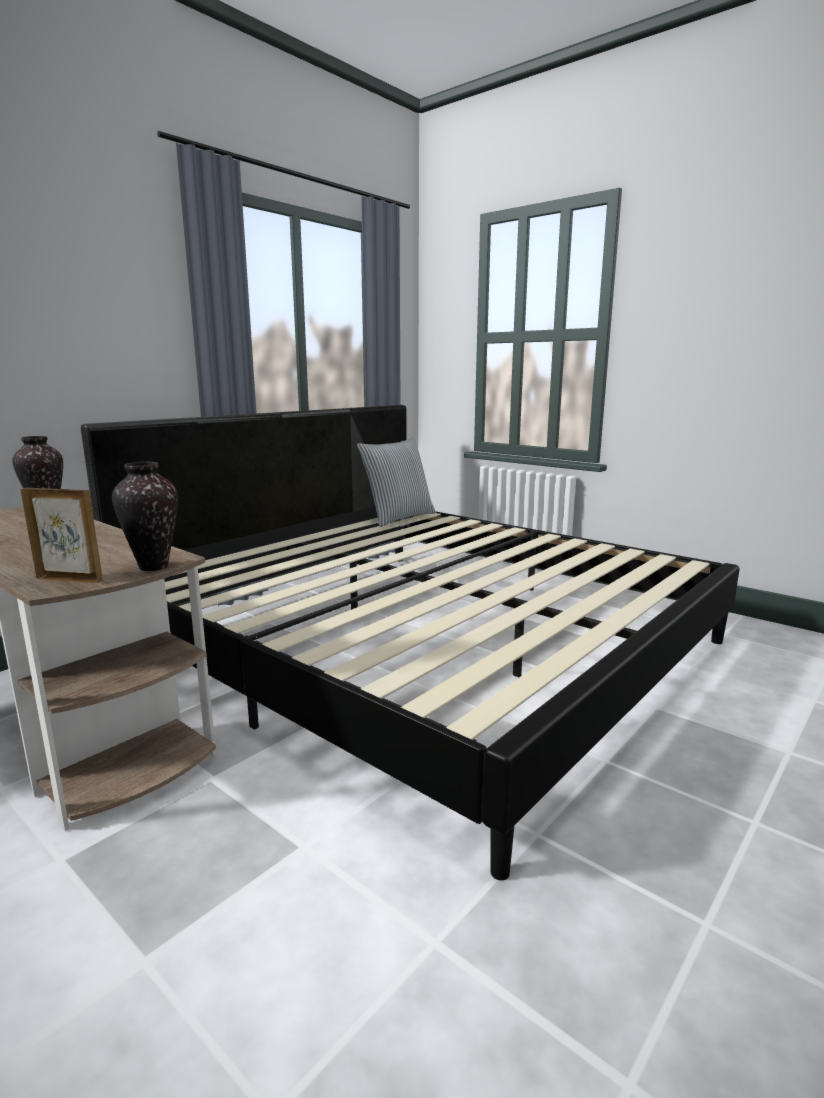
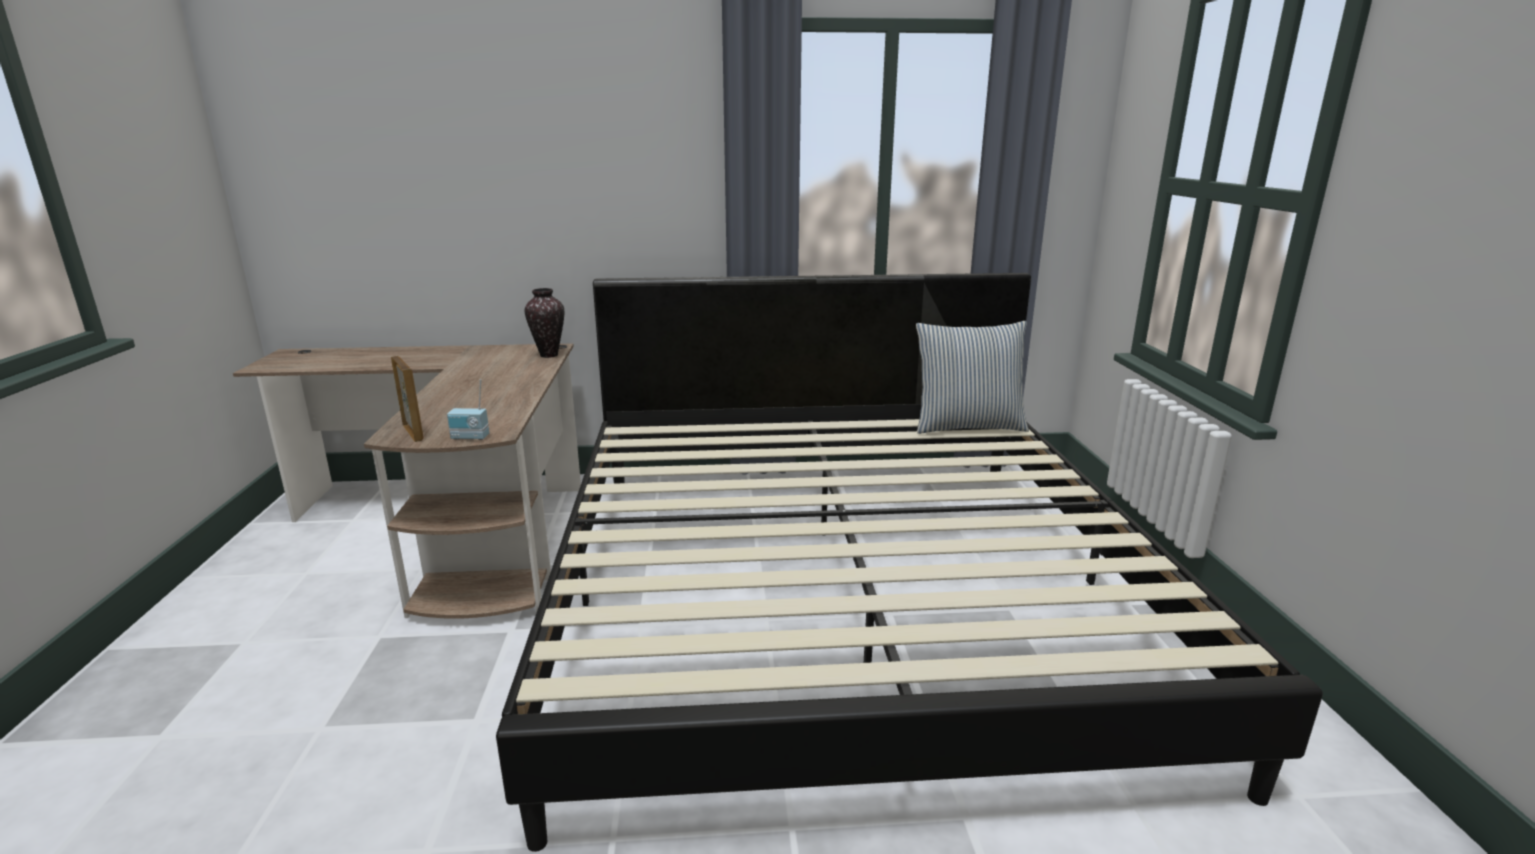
camera: 45 degrees right, 5 degrees up
(154, 566) = (470, 438): vase -> radio

